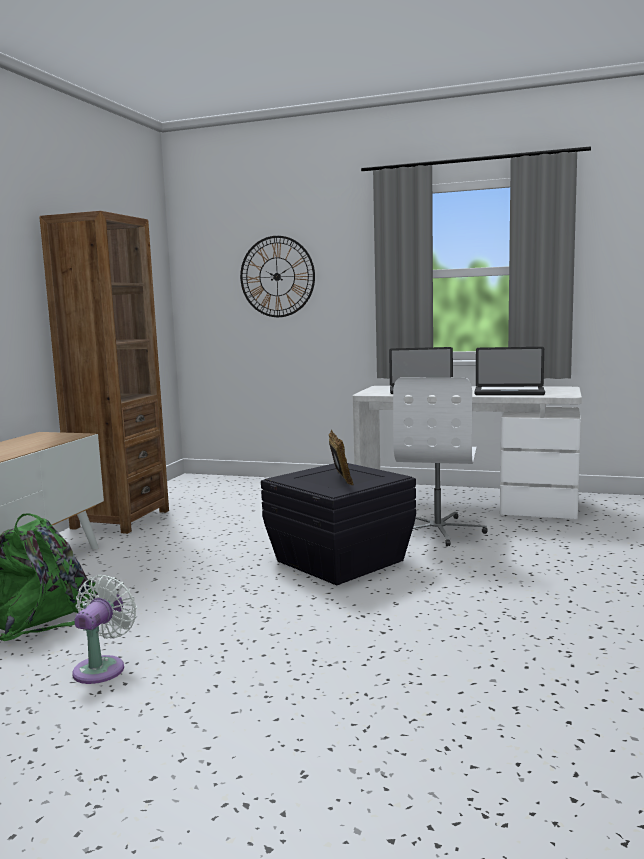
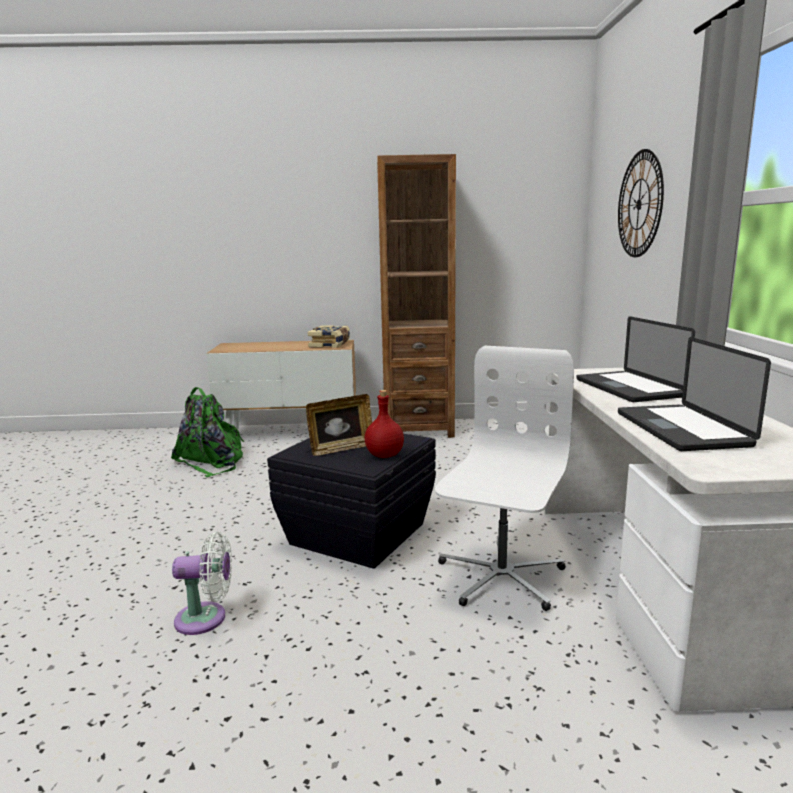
camera: 70 degrees right, 5 degrees up
(50, 437) = (330, 344): none -> book
(102, 667) = (131, 495): white fan -> white fan (206, 618)
(370, 472) = (385, 455): none -> red bottle
(438, 530) = (500, 576): white office chair -> white office chair turned 120 degrees clockwise

